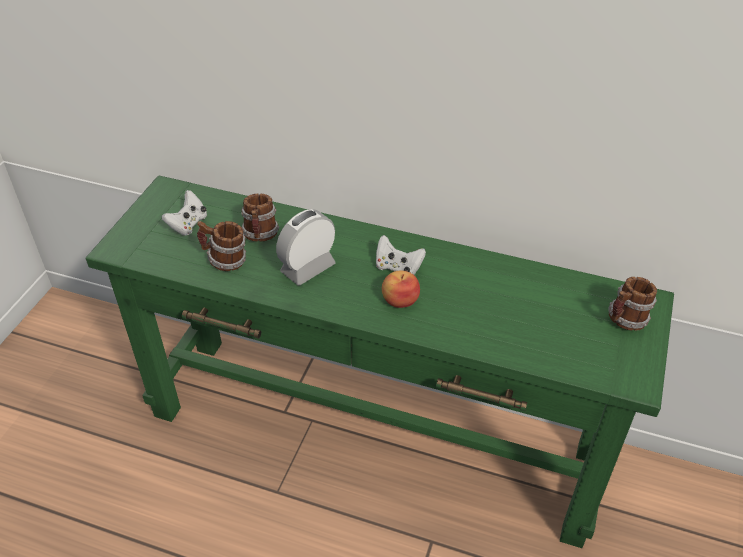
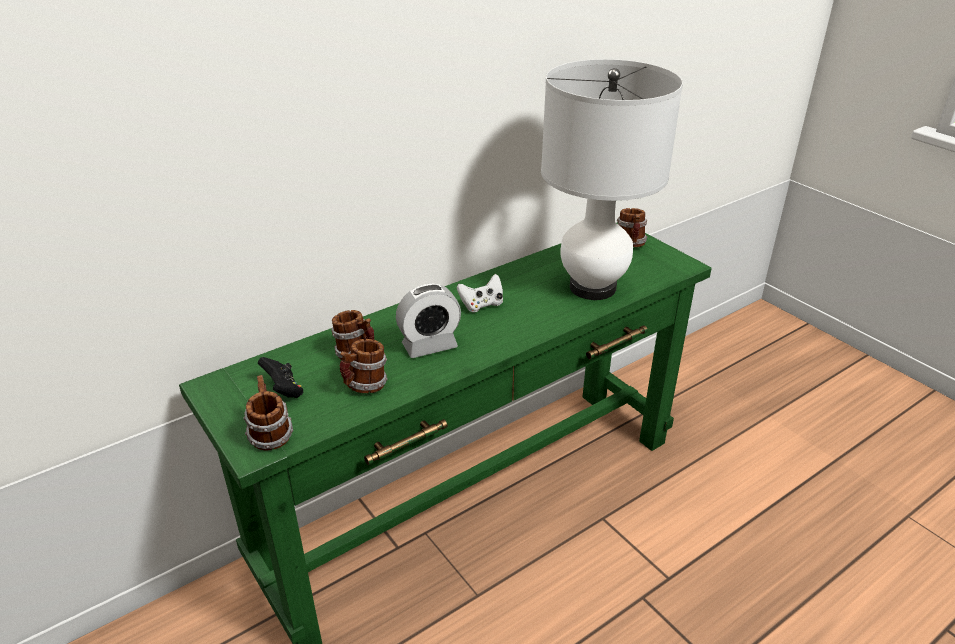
camera: 55 degrees left, 10 degrees down
(135, 247) = (270, 435): none -> mug
(188, 224) = (284, 390): white game controller -> black game controller
(308, 268) = (429, 346): alarm clock -> alarm clock turned 105 degrees counterclockwise
(400, 300) = (517, 318): apple -> none
(506, 328) = (592, 288): none -> white table lamp

